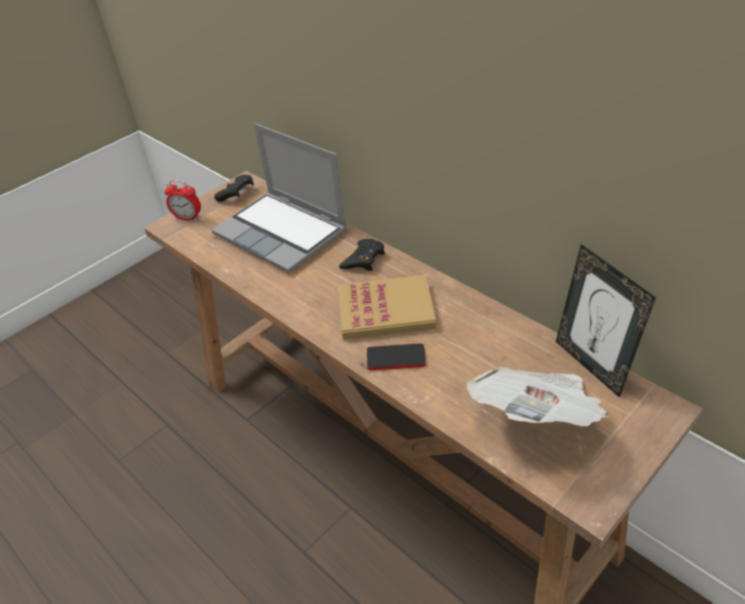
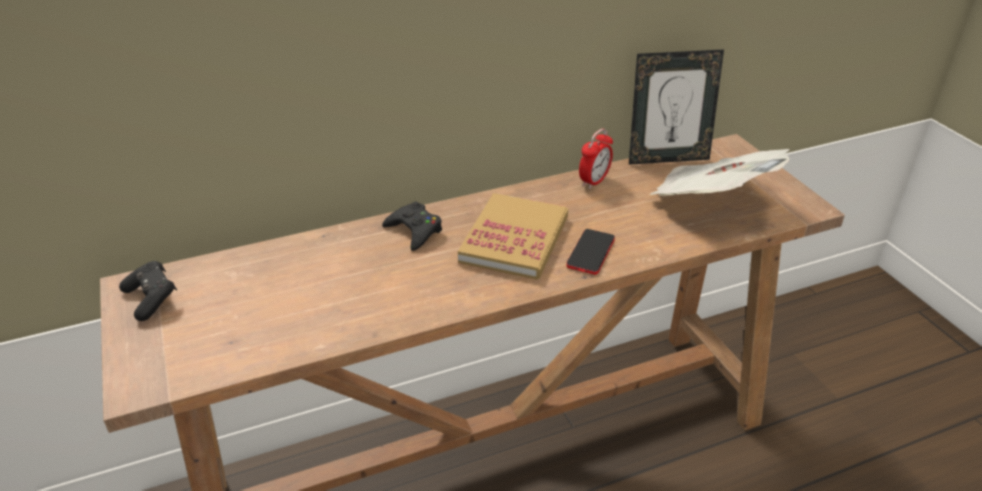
camera: 70 degrees left, 5 degrees down
(188, 218) = (146, 361): alarm clock -> alarm clock (594, 181)
(283, 233) = (295, 278): laptop -> none

